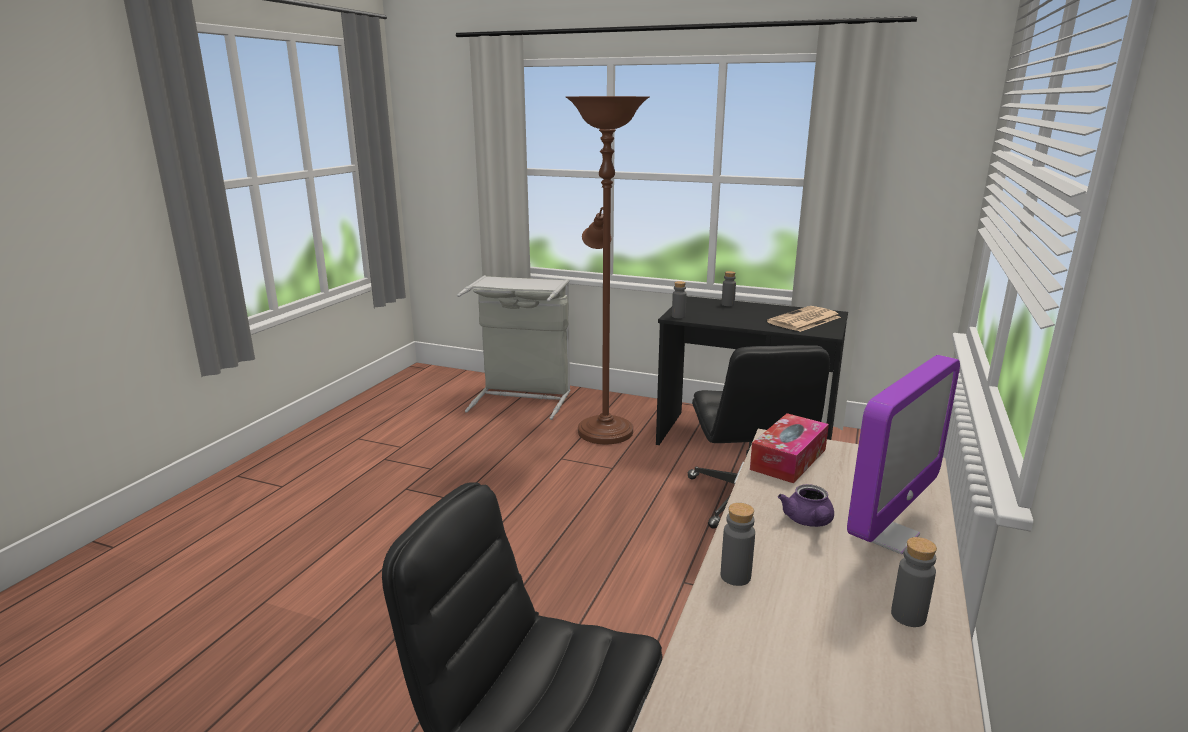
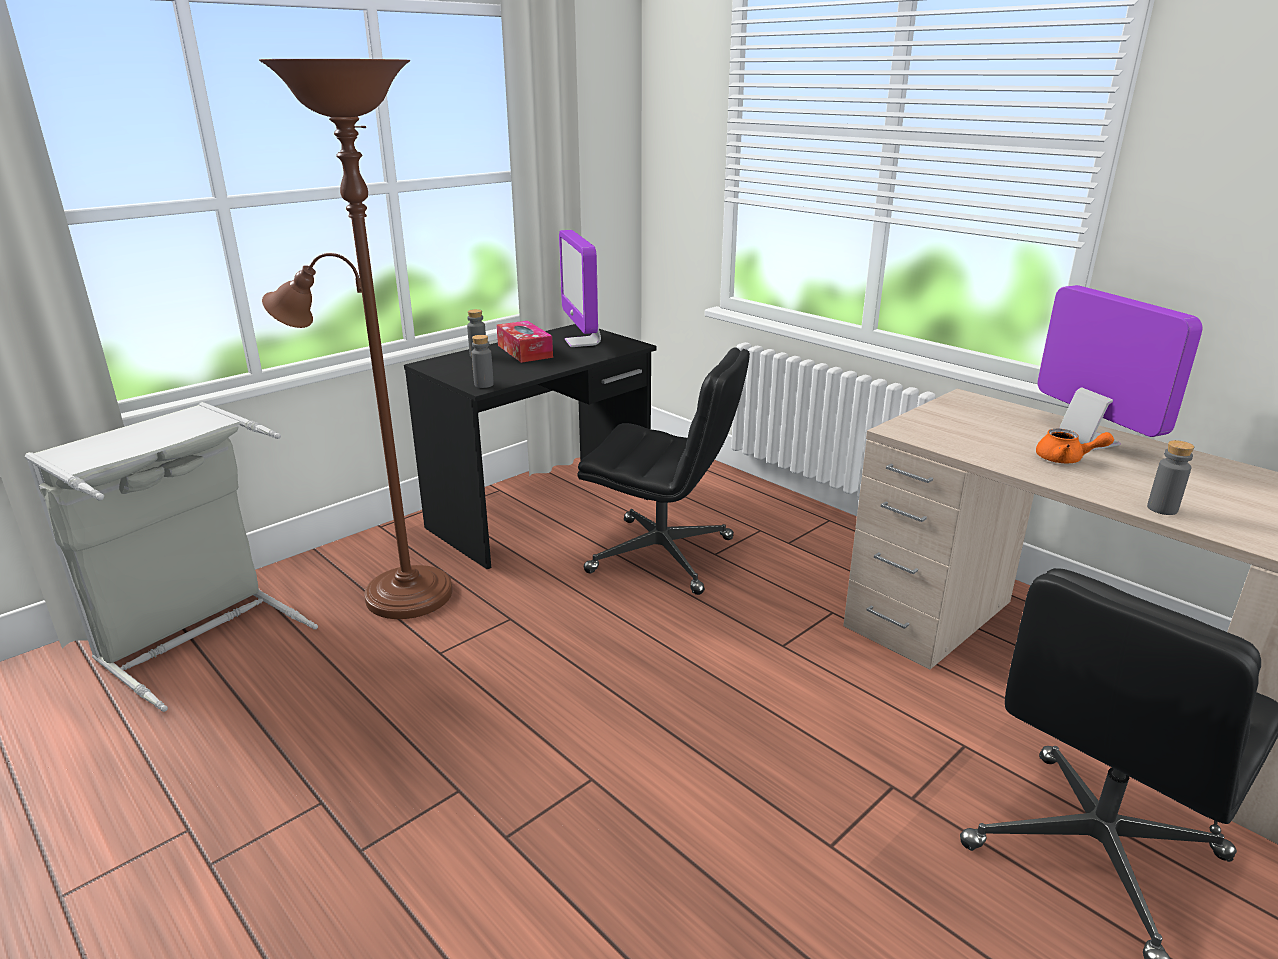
camera: 65 degrees left, 5 degrees up
(788, 459) = (943, 436): tissue box -> tissue box (525, 351)
(804, 320) = (582, 342): newspaper -> monitor
(808, 521) = (1066, 459): purple teapot -> orange teapot
(908, 616) = (1207, 467): grey bottle -> none

